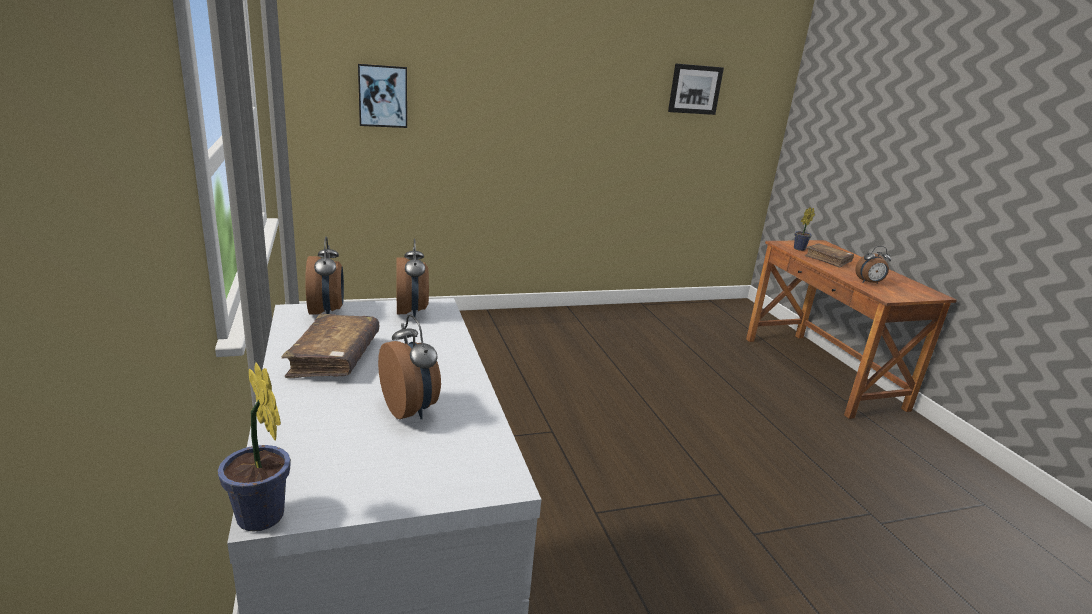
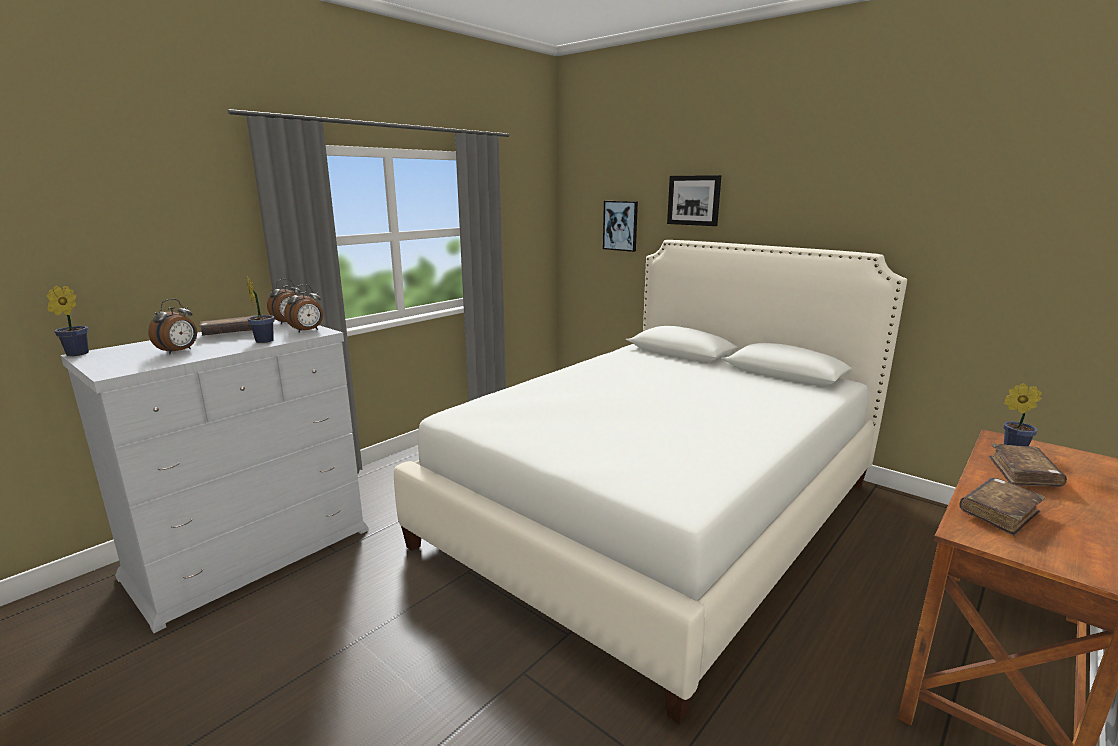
camera: 60 degrees right, 5 degrees down
(430, 344) = (264, 340): none -> potted plant
(595, 384) = (657, 512): none -> white bed
(694, 89) = (964, 210): picture -> picture (694, 200)
(869, 283) = (999, 513): alarm clock -> brown book

